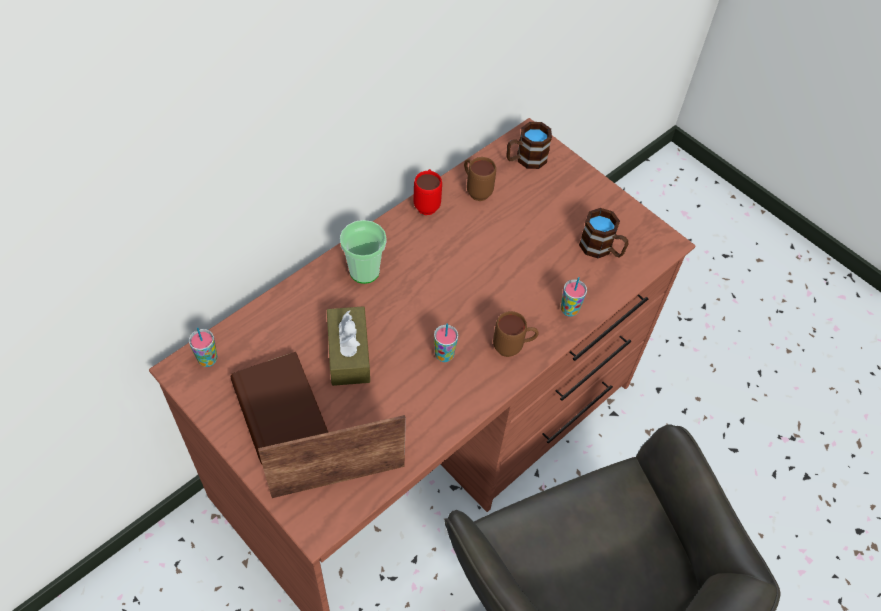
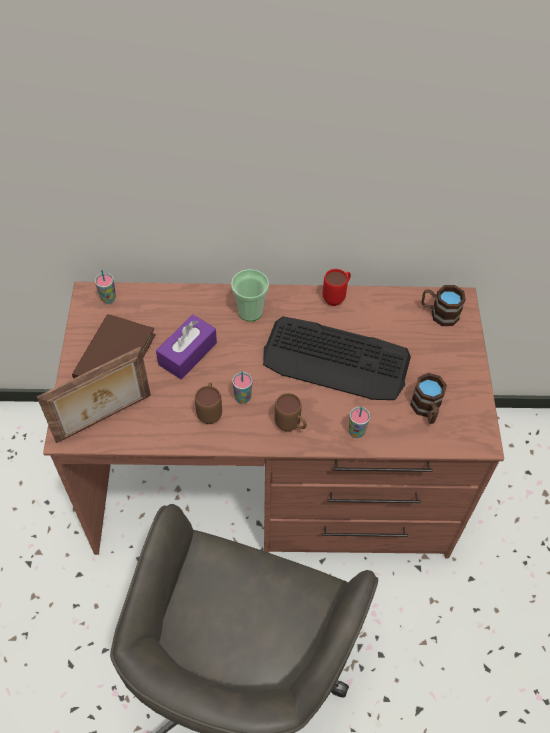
camera: 45 degrees right, 0 degrees up
(338, 478) = (104, 419): picture frame -> picture frame turned 120 degrees clockwise
(349, 353) = (187, 353): brown tissue box -> purple tissue box
(475, 190) = (379, 310): brown mug -> brown mug (210, 412)
(486, 260) = (336, 360): none -> keyboard

